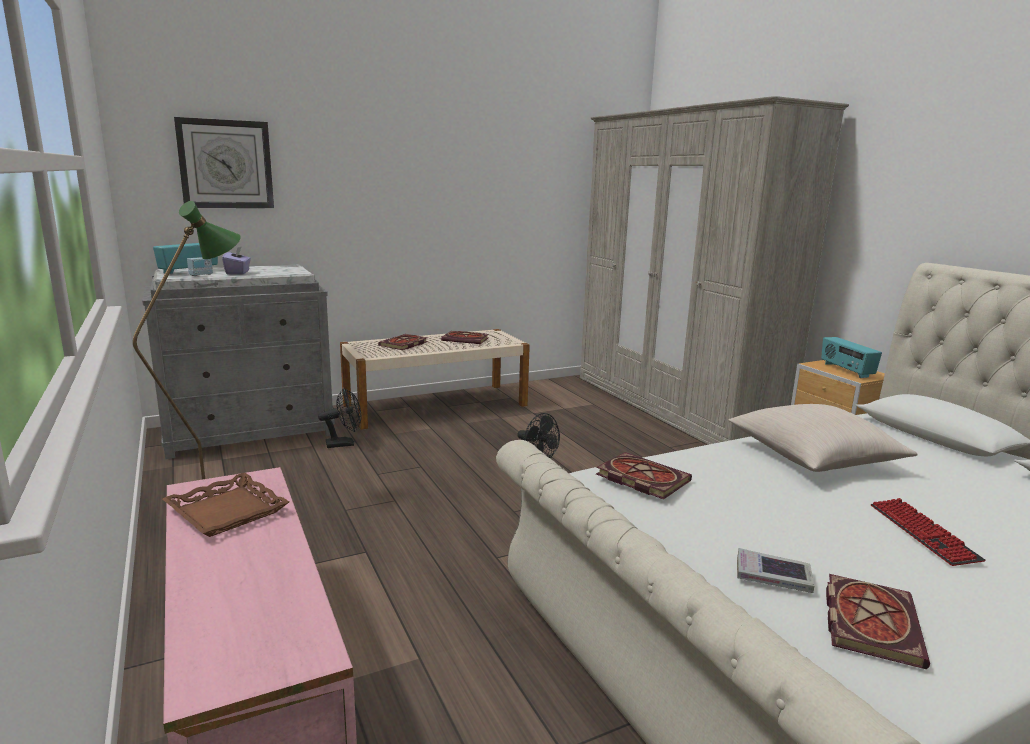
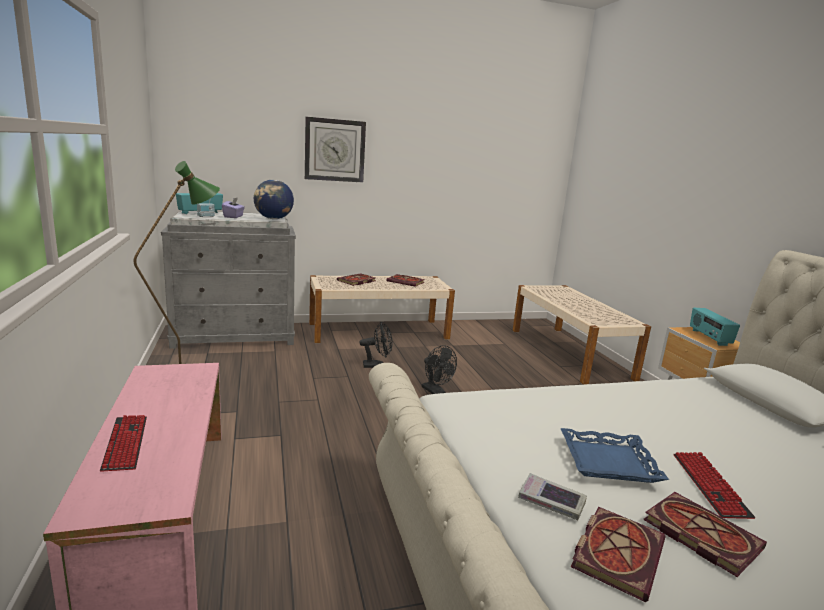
camera: 10 degrees right, 0 degrees up
(213, 588) = (125, 443): none -> keyboard
(226, 164) = (235, 136): wall clock -> wall clock (334, 150)
(226, 511) = (163, 390): brown tray -> none
(294, 271) = (273, 219): none -> globe
(344, 443) = (298, 352): black fan -> black fan (377, 365)
(640, 478) = (481, 405): book -> book (698, 534)
(672, 407) = (569, 353): beige wardrobe -> beige bench
(809, 522) = (608, 461): none -> blue tray
(813, 458) = (644, 408): beige pillow -> none

